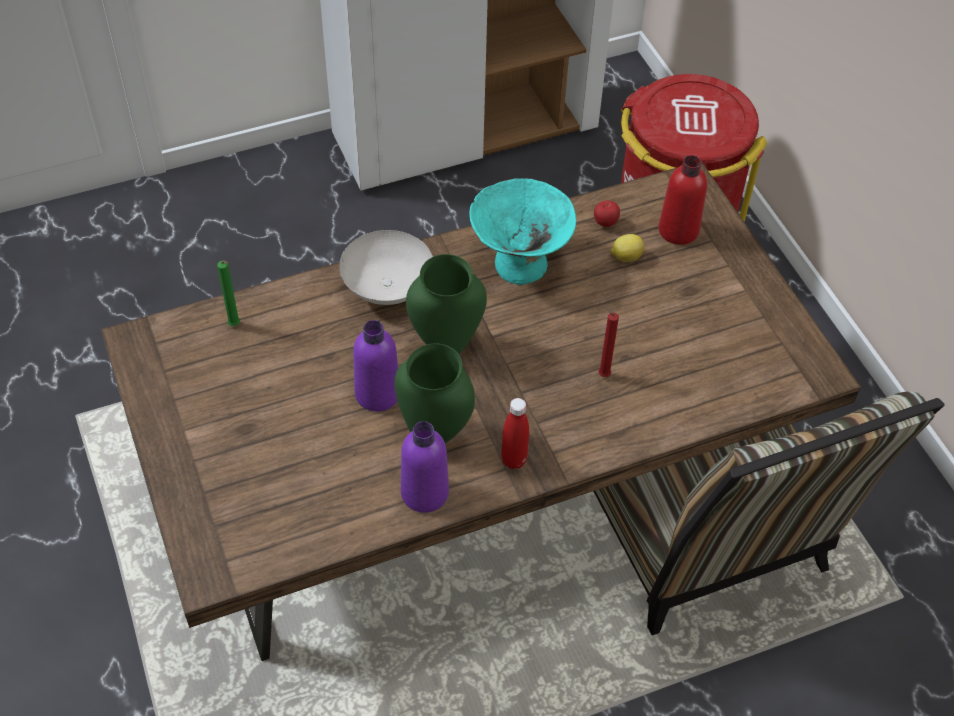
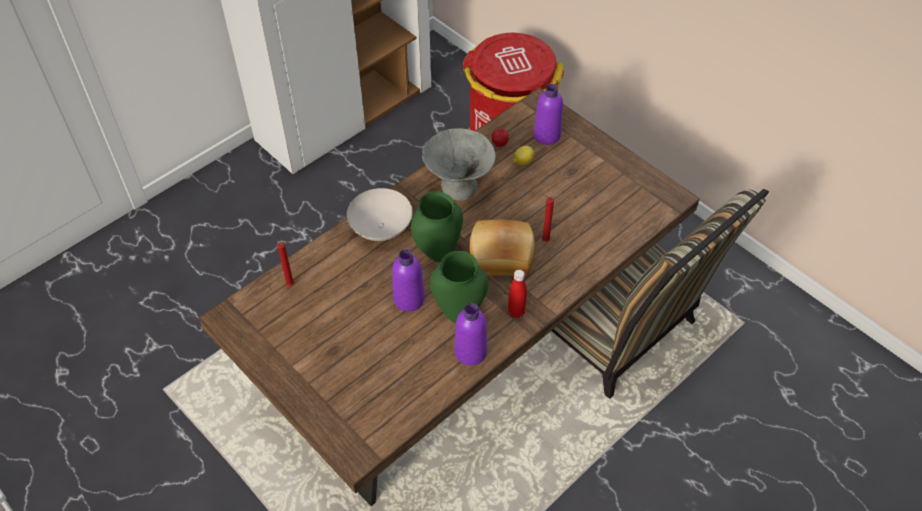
camera: 20 degrees left, 0 degrees up
(235, 326) = (291, 285): green candle -> red candle
(519, 263) = (458, 186): turquoise bowl -> grey bowl
(530, 378) = (501, 257): none -> bread
(678, 230) = (547, 135): red bottle -> purple bottle

